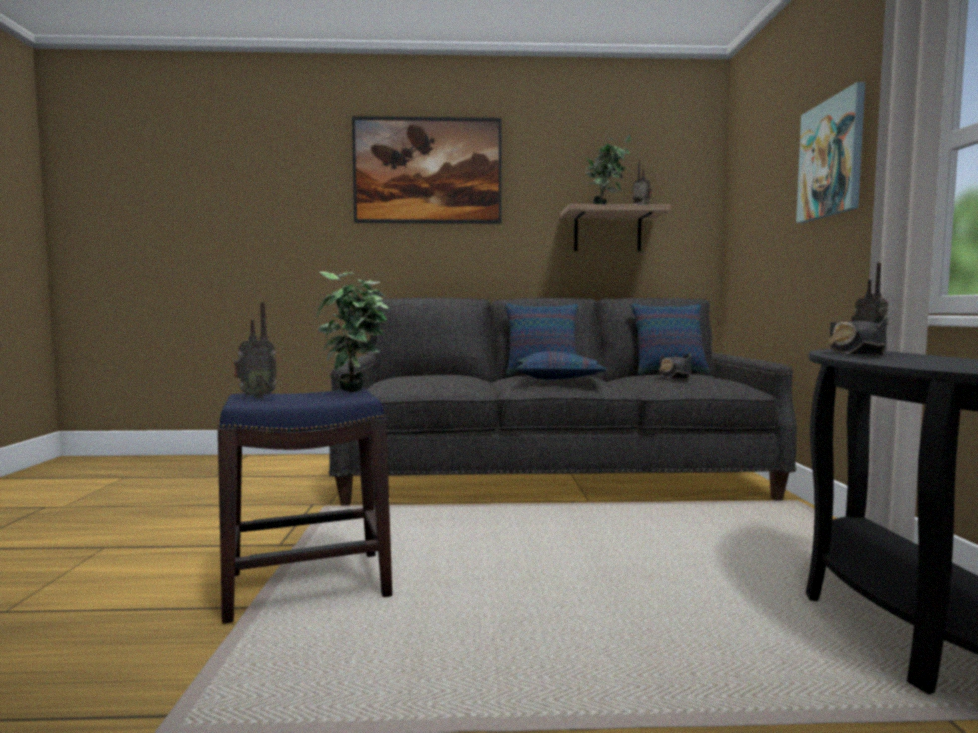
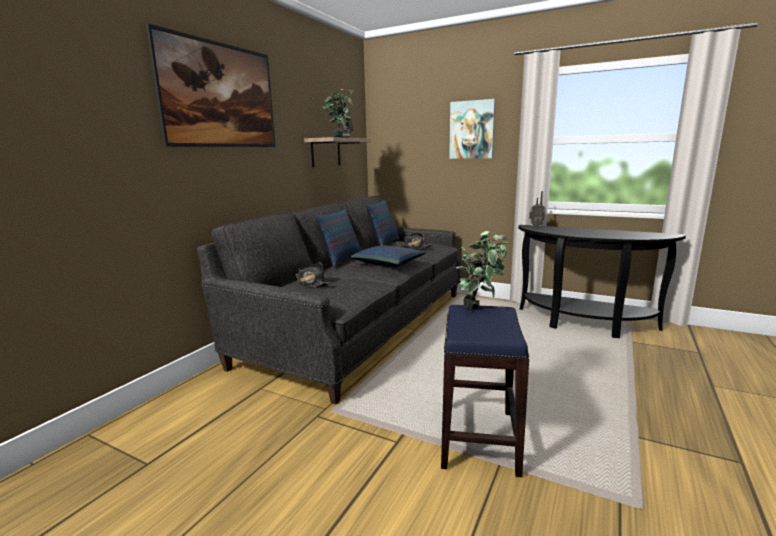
camera: 60 degrees left, 10 degrees up
(256, 397) = (484, 333): radio -> none
(857, 353) = (553, 230): black hat -> black hat (312, 282)

